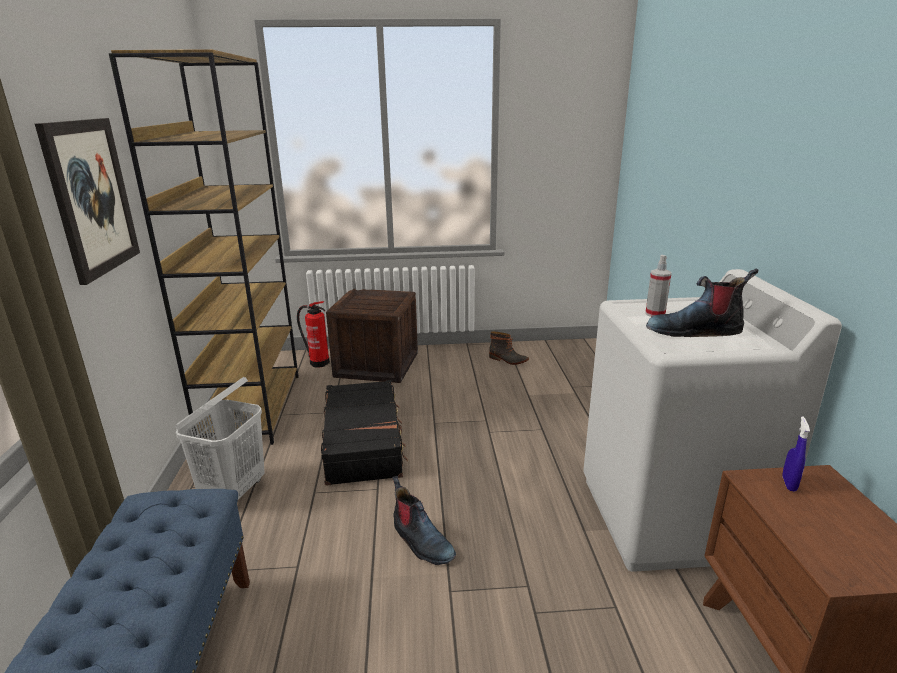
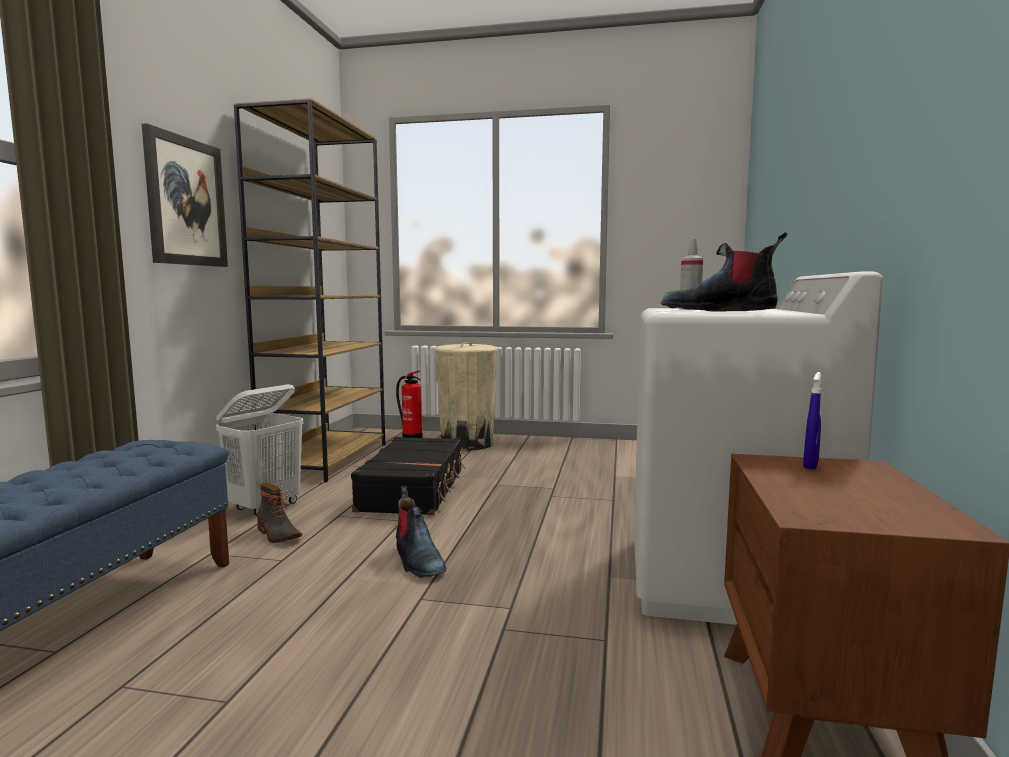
camera: 15 degrees right, 15 degrees down
(377, 365) = (467, 443): crate -> beige trash can
(508, 360) = (609, 451): boot -> boot (277, 535)

